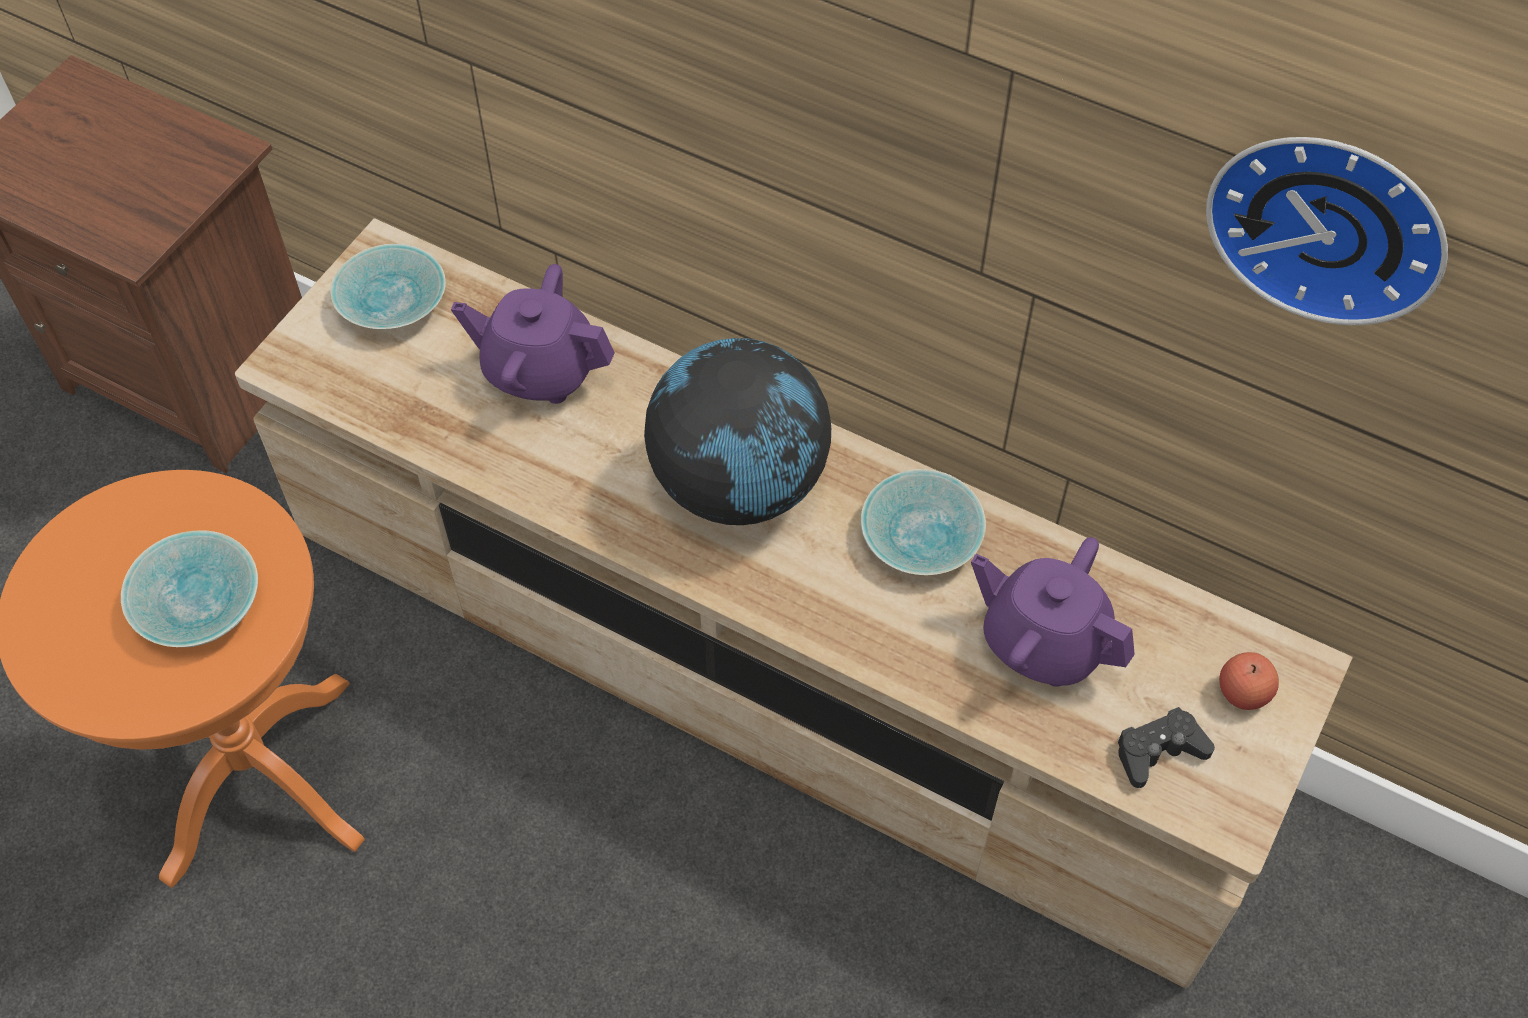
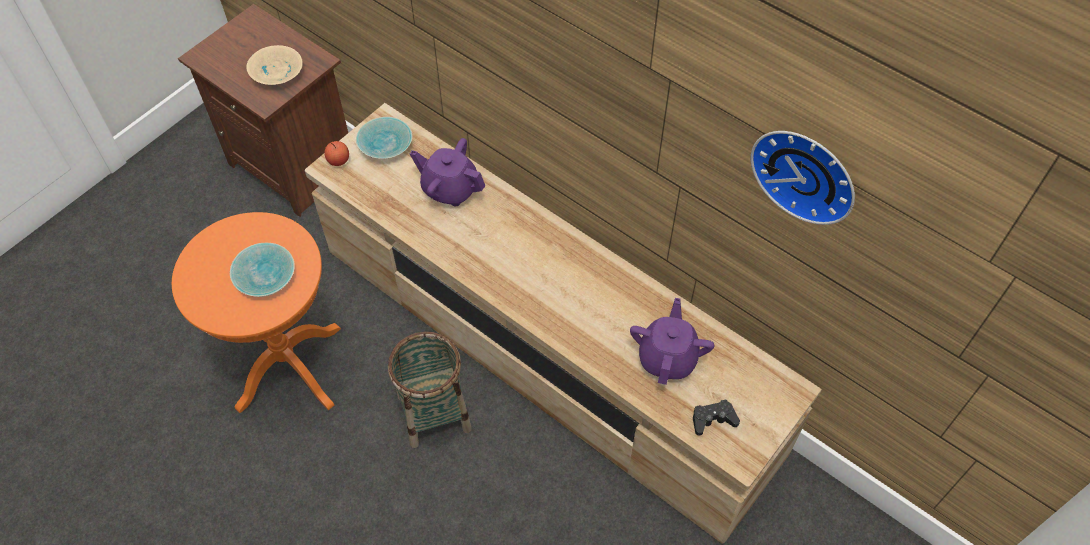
camera: 10 degrees right, 0 degrees up
(143, 184) = (276, 72): none -> beige bowl
(570, 823) = (434, 413): none -> basket
(739, 483) = (535, 258): globe -> none
(923, 538) = (619, 298): turquoise bowl -> none
(1043, 642) = (667, 357): purple teapot -> purple teapot turned 60 degrees clockwise
(1243, 692) = (761, 398): apple -> apple (338, 160)

